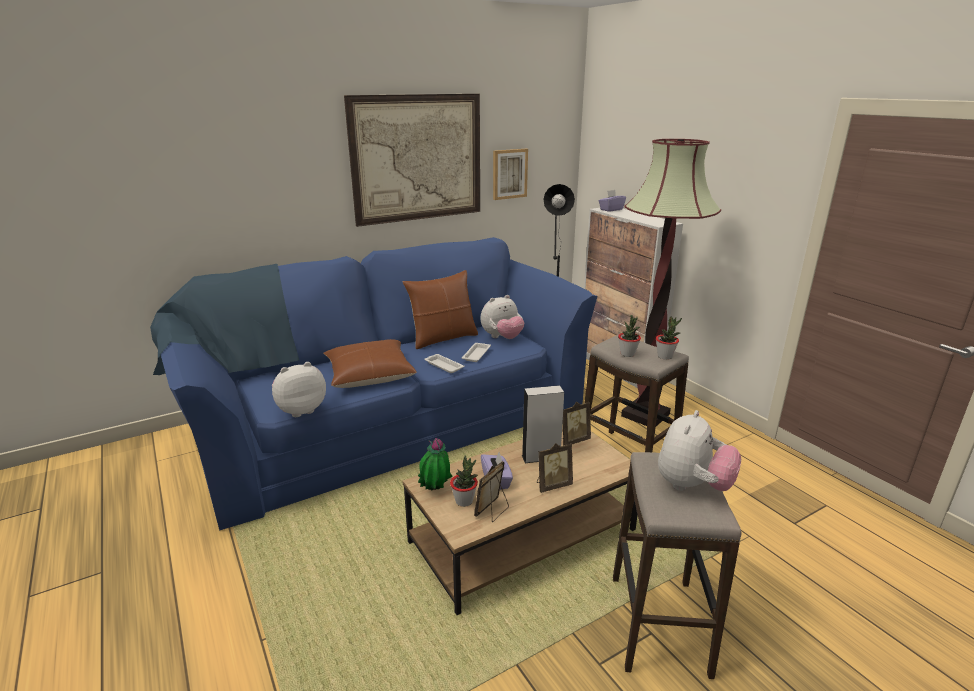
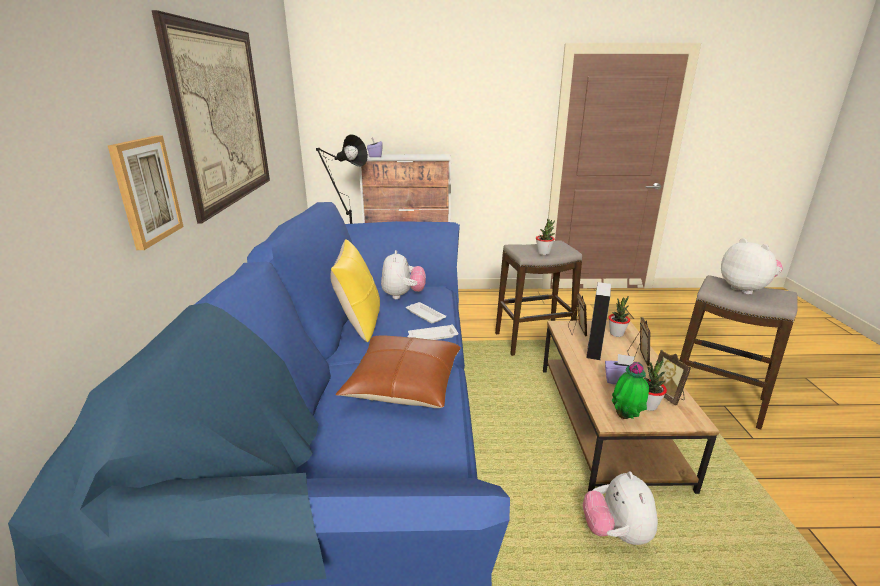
camera: 60 degrees left, 0 degrees up
(300, 410) = (452, 457): plush toy -> plush toy (616, 533)
(443, 338) = (360, 322): brown pillow -> yellow pillow
(509, 174) = (273, 133): picture -> picture (146, 191)
(645, 415) = (486, 313): floor lamp -> none
(665, 356) = (560, 245): potted plant -> potted plant (616, 334)

